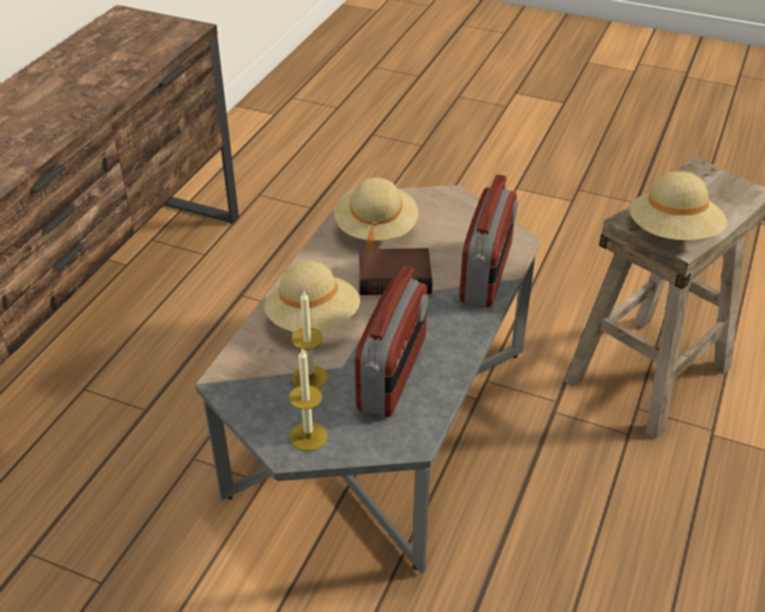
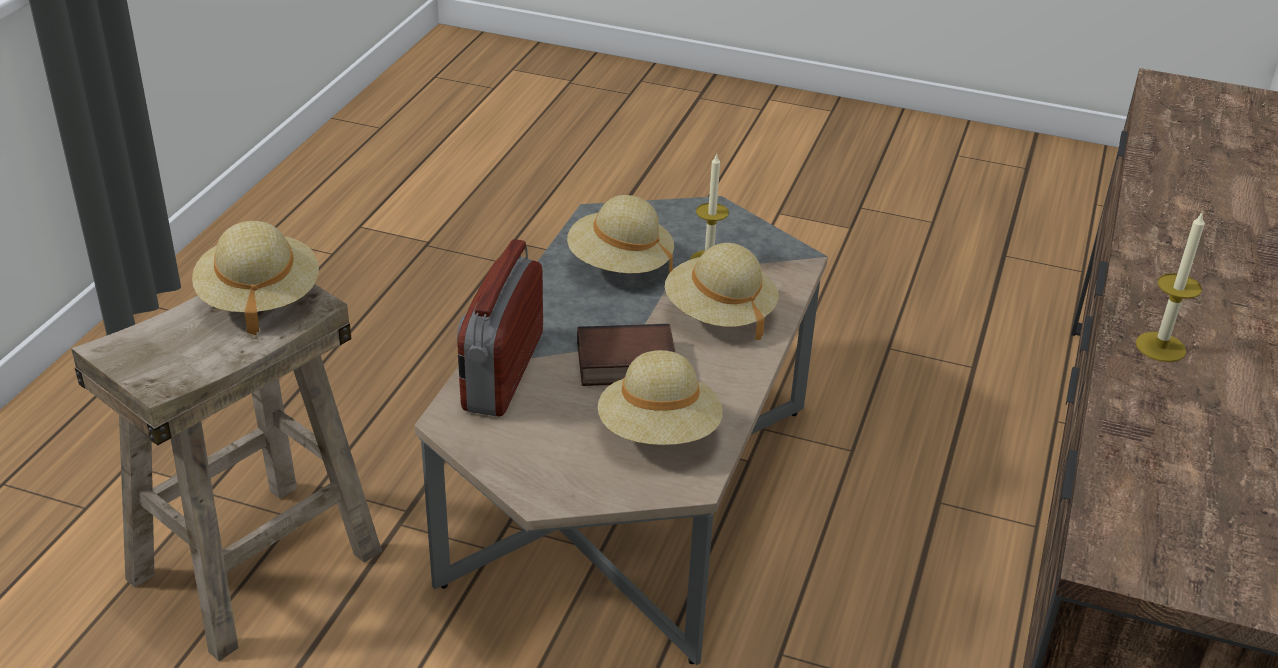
camera: 175 degrees right, 5 degrees down
(308, 436) = (697, 217): candle -> candle (1160, 347)
(393, 374) = (619, 265): radio -> beige hat

